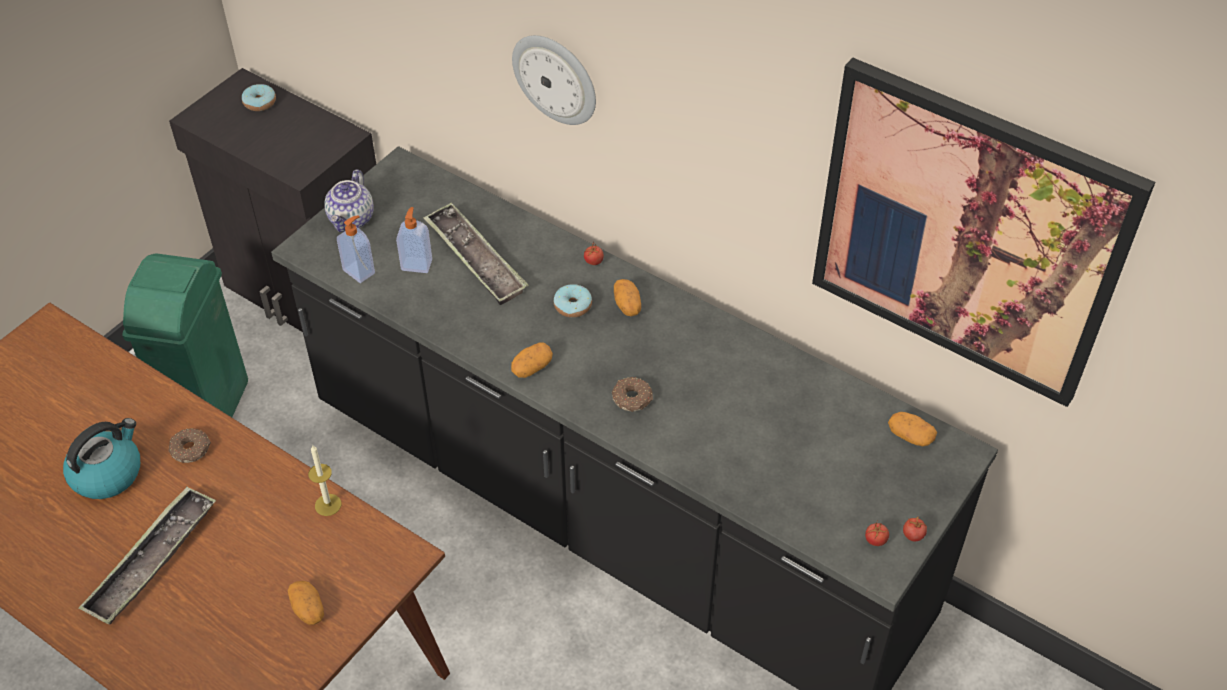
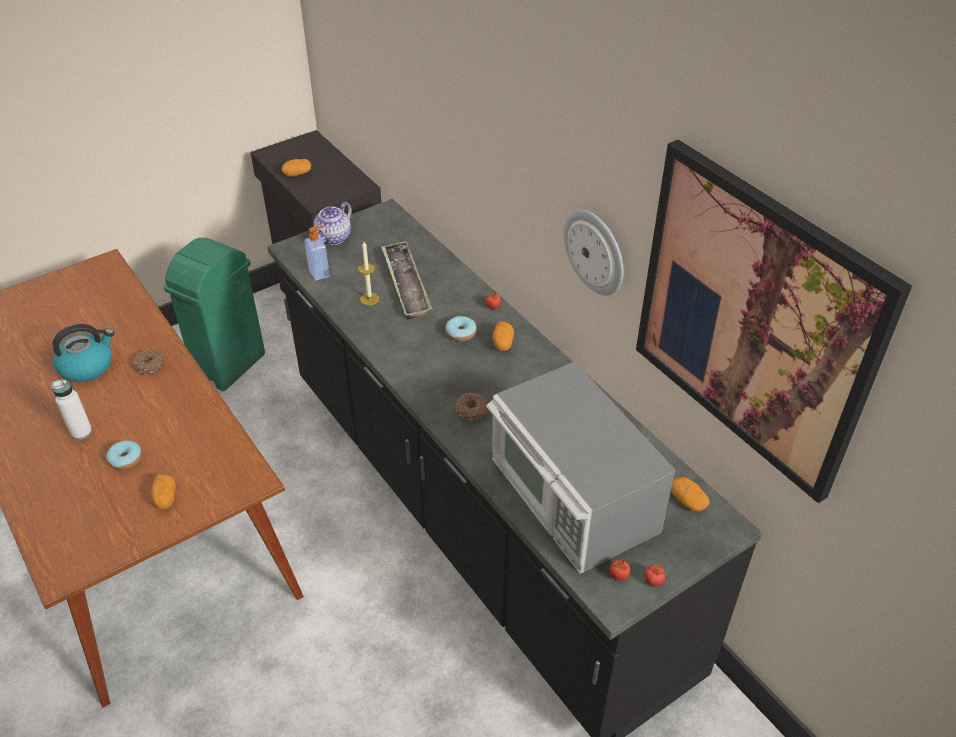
camera: 20 degrees right, 5 degrees down
(152, 560) = (81, 432): tray -> white bottle
(260, 103) = (315, 153): donut -> donut (126, 459)
(328, 505) = (220, 428): candle -> candle (369, 299)
(417, 264) = (362, 277): soap dispenser -> none
(531, 368) = (407, 368): potato -> potato (297, 174)
(556, 78) = (484, 149): wall clock -> wall clock (595, 251)
(787, 467) = (571, 496): none -> microwave

